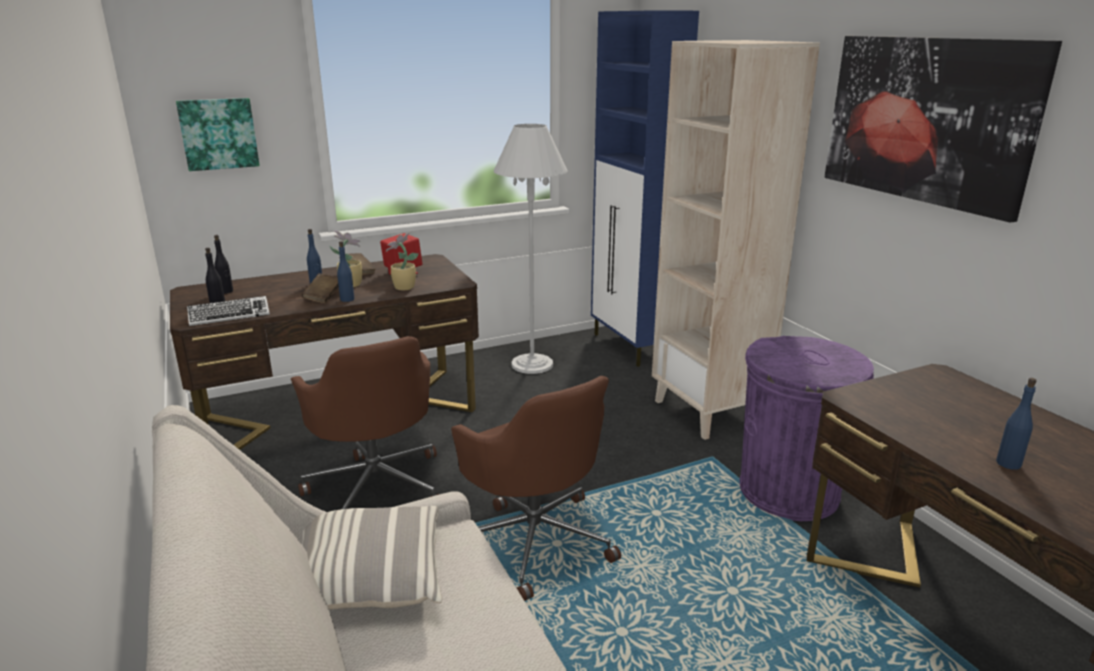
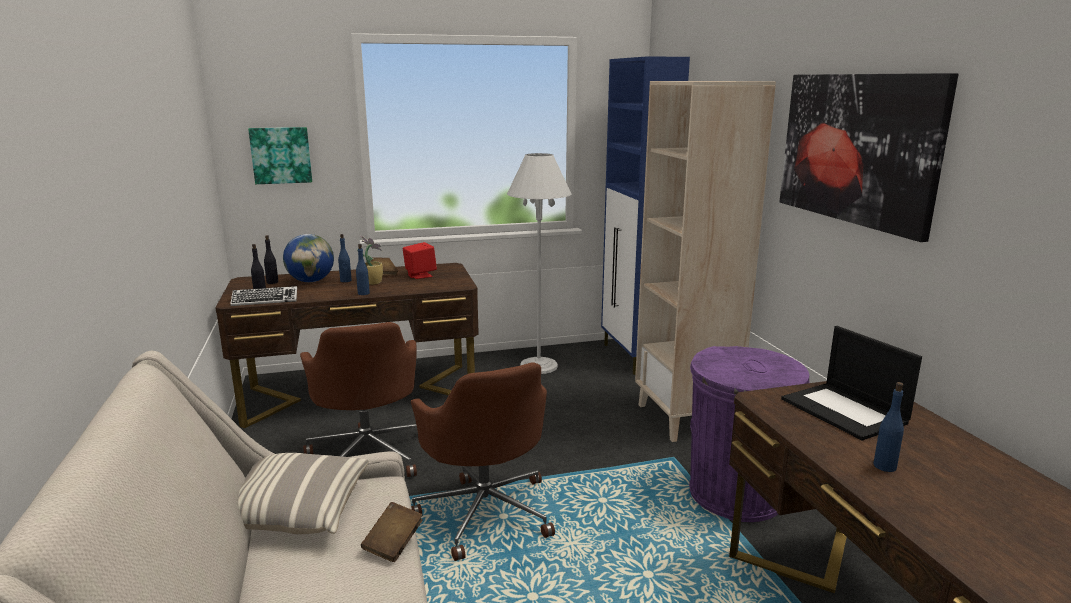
camera: 10 degrees right, 5 degrees down
(273, 287) = (311, 281): none -> globe
(323, 297) = (345, 291): brown book -> brown book (393, 544)
(403, 288) = (414, 287): potted plant -> none
(939, 404) = (845, 411): none -> laptop

